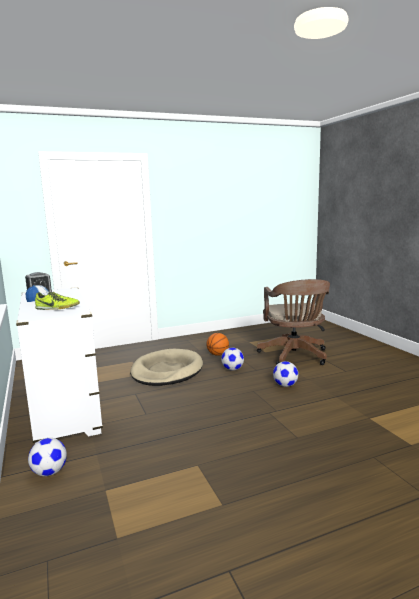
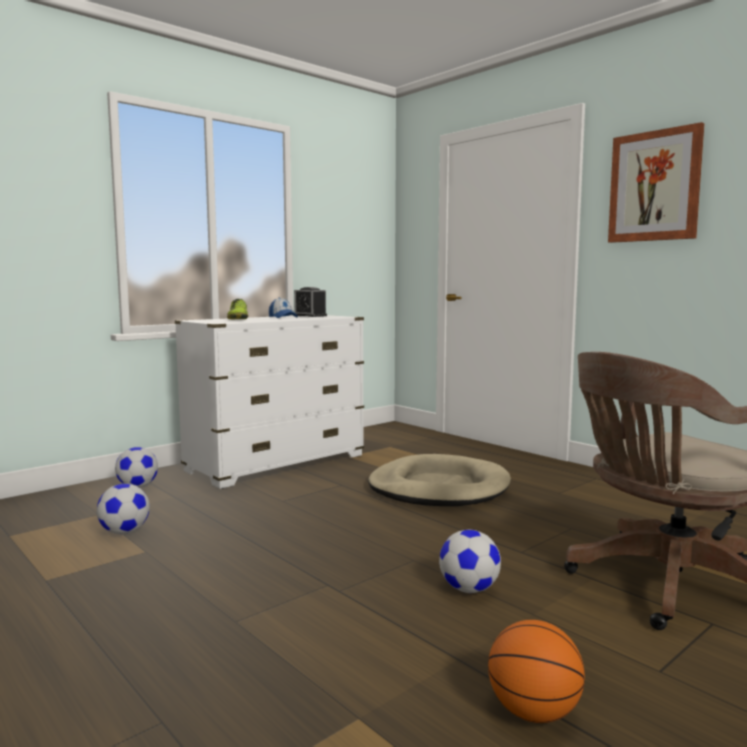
camera: 70 degrees right, 5 degrees down
(188, 200) = (654, 186): none -> picture
(218, 354) = (558, 510): basketball -> basketball (533, 712)
(232, 369) = (499, 531): football -> football (125, 532)

